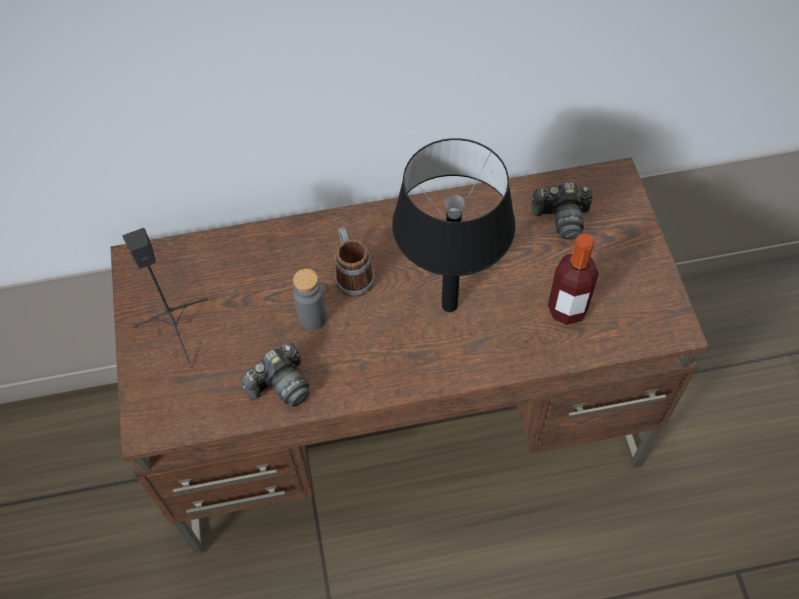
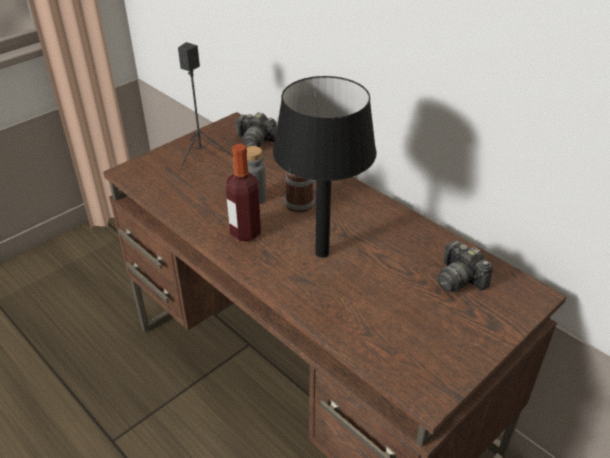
camera: 55 degrees right, 20 degrees down
(280, 384) = (195, 206): camera -> camera (255, 141)
(567, 309) = (379, 316): bottle -> bottle (245, 232)

